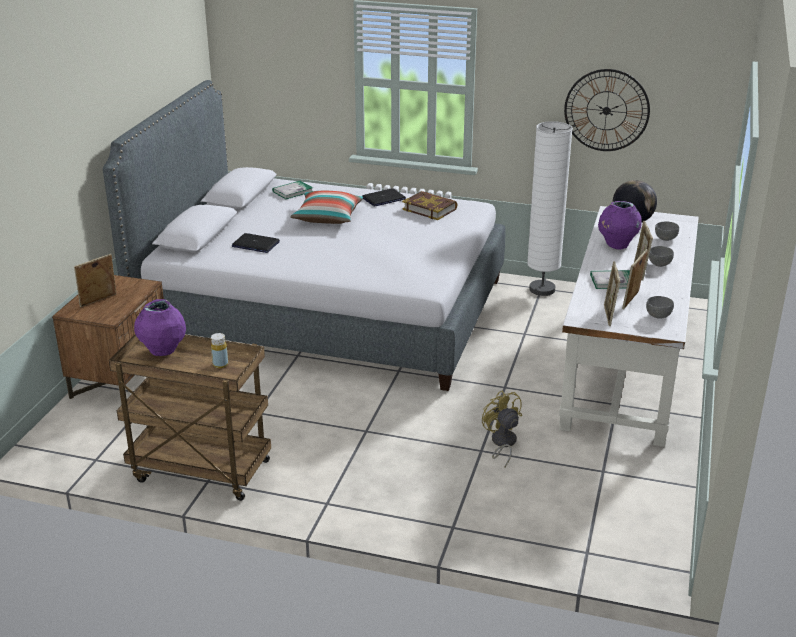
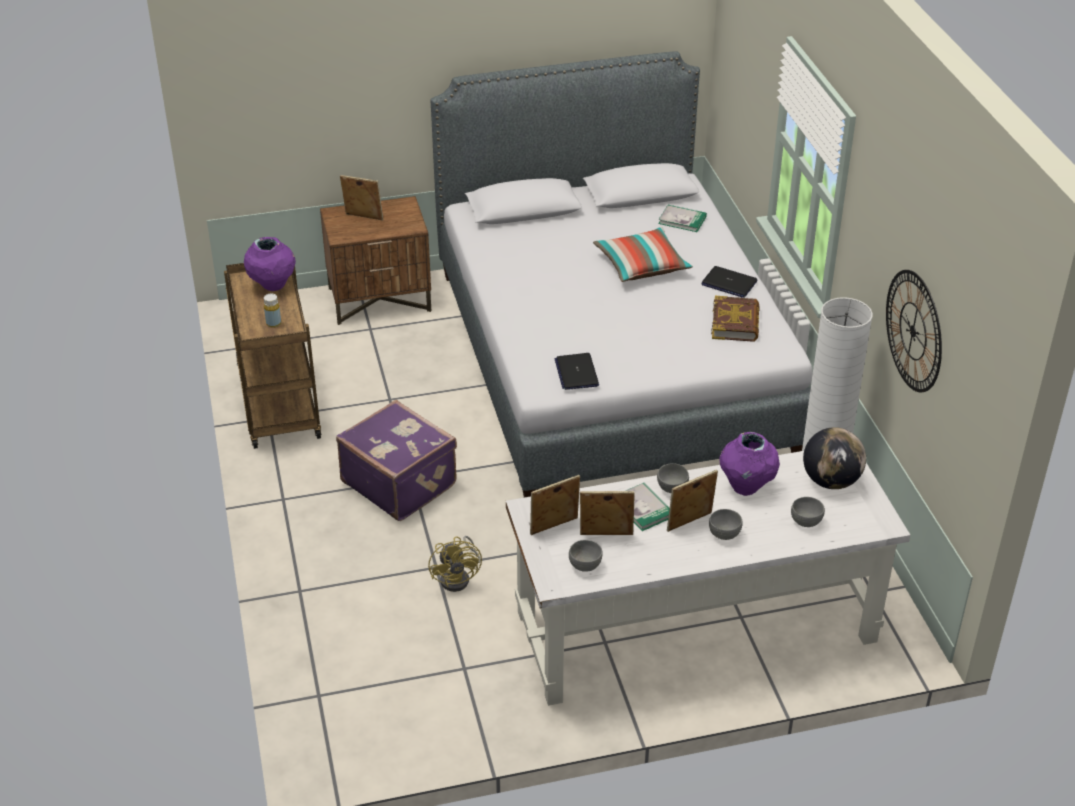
camera: 60 degrees right, 10 degrees up
(255, 244) = (535, 249): laptop -> laptop (576, 372)
(366, 438) = (400, 482): none -> purple suitcase
(502, 443) = (459, 578): yellow fan -> yellow fan turned 135 degrees clockwise
(599, 267) = (672, 488): none -> grey bowl

